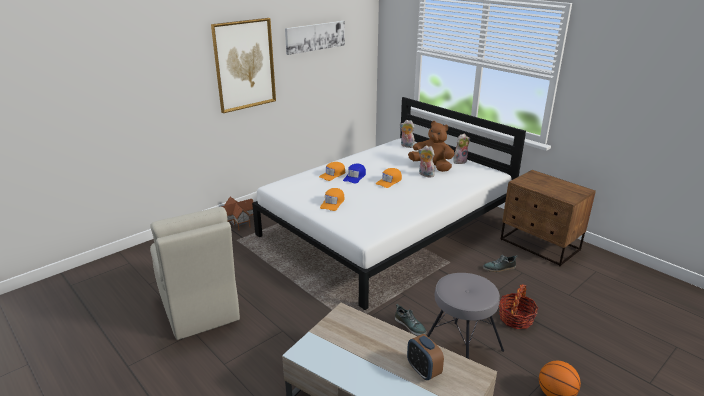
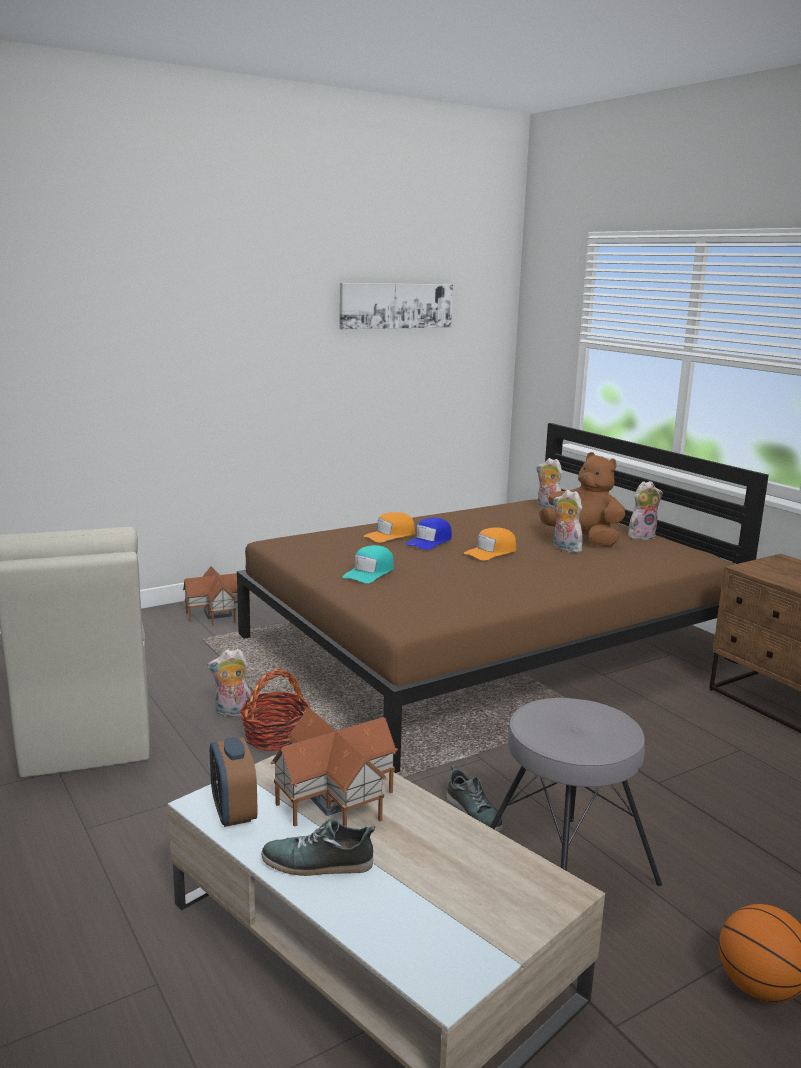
camera: 10 degrees right, 10 degrees down
(244, 65) = (260, 336): picture -> none
(271, 285) = (232, 713): none -> plush toy
(333, 203) = (370, 573): orange cap -> turquoise cap
(361, 339) = (335, 797): none -> toy house
(387, 228) = (486, 649): white bed -> brown bed
(423, 370) = (441, 868): alarm clock -> alarm clock (233, 812)
(499, 268) = (693, 736): shoe -> shoe (318, 863)
(515, 318) = (704, 829): basket -> basket (275, 736)

